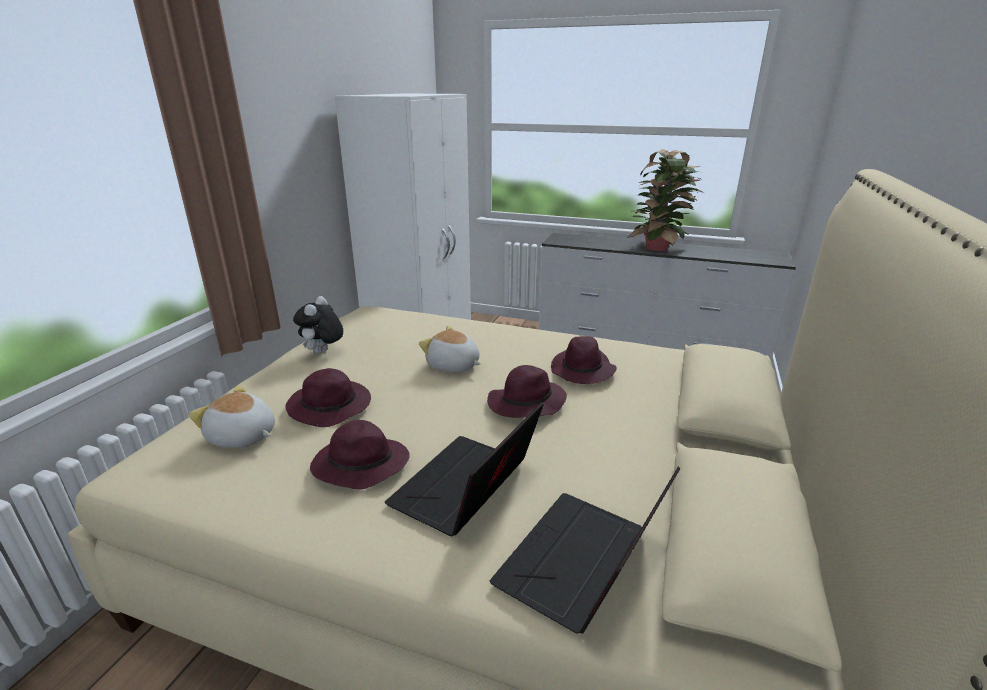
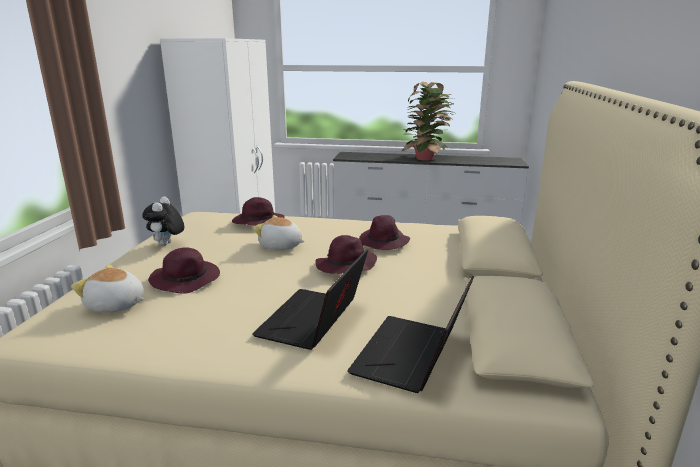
camera: 10 degrees left, 5 degrees down
(359, 466) = (223, 315): purple hat -> purple hat (257, 222)

